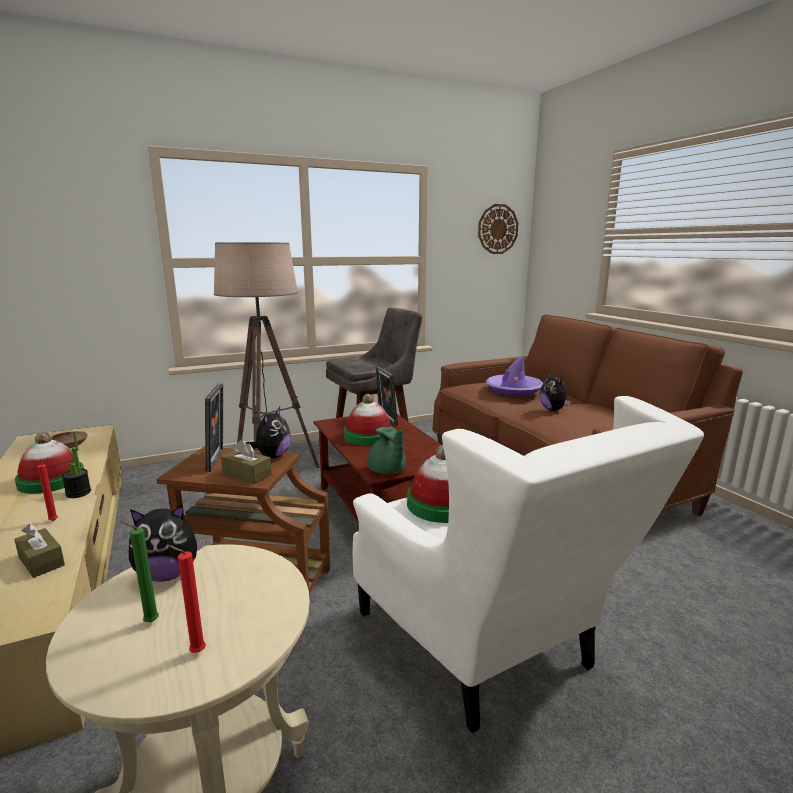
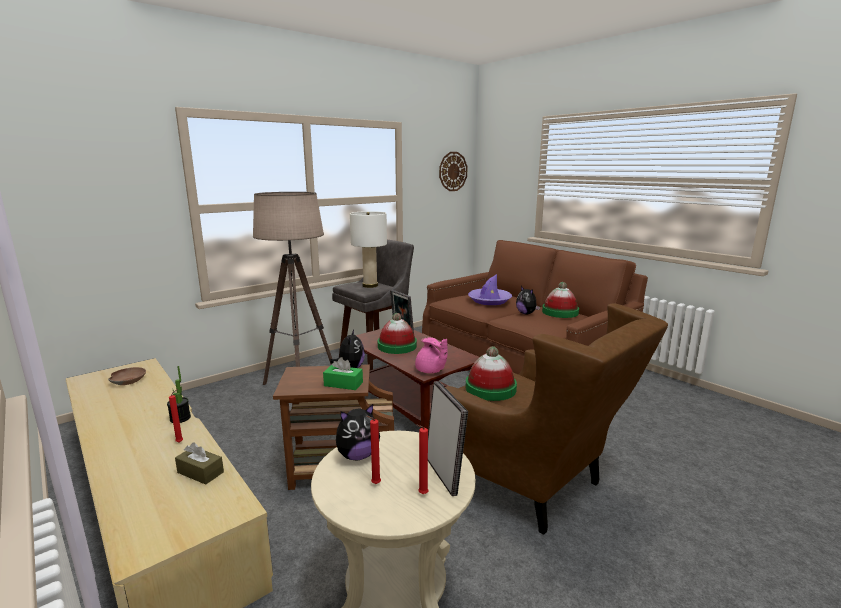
camera: 15 degrees left, 0 degrees up
(52, 480) = (143, 411): hat -> hat (560, 312)
(149, 622) = (374, 484): green candle -> red candle
(218, 460) = (310, 376): picture frame -> picture frame (444, 474)
(247, 474) = (343, 384): brown tissue box -> green tissue box
(368, 362) = (370, 285): none -> white table lamp
(387, 471) = (430, 371): green teapot -> pink teapot
(490, 648) = (531, 484): white armchair -> brown armchair

